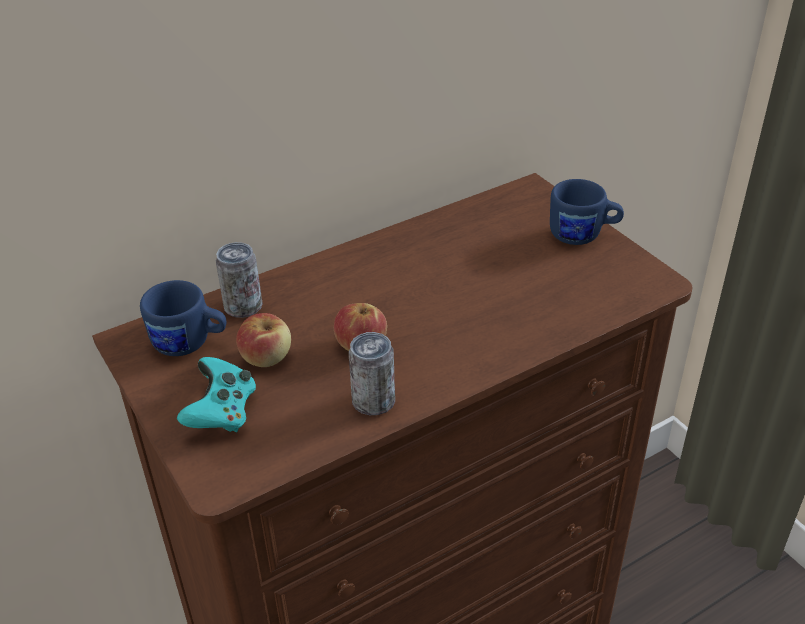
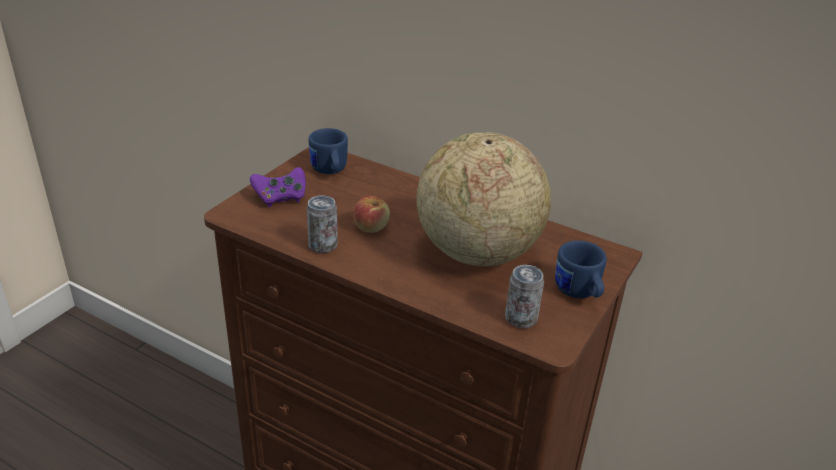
camera: 60 degrees right, 5 degrees down
(222, 413) = (280, 198): turquoise game controller -> purple game controller
(243, 307) = (374, 177): can -> can (521, 319)
(266, 357) = (336, 198): apple -> none
(471, 278) = (476, 252): none -> globe

